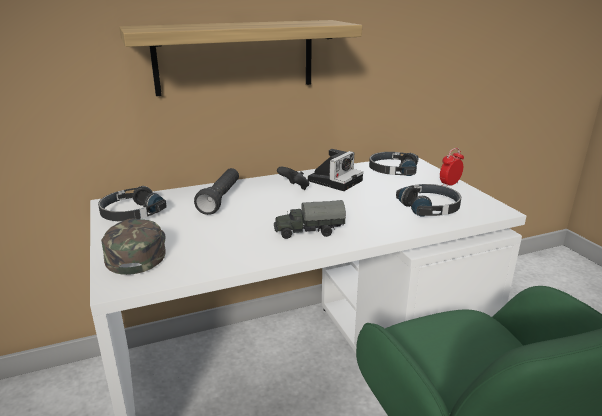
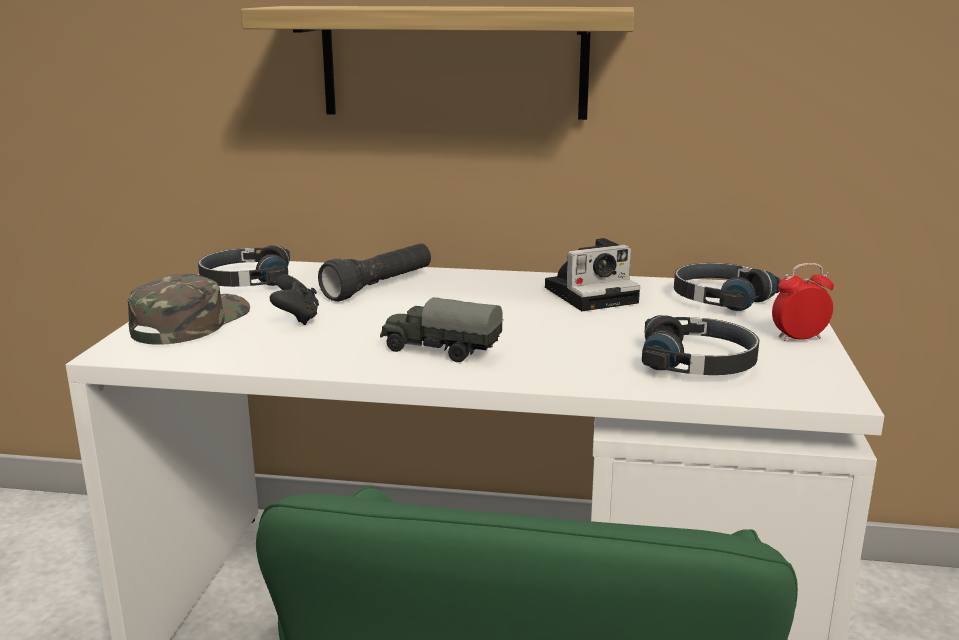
camera: 30 degrees right, 5 degrees down
(294, 188) = (509, 293): black game controller -> black game controller (297, 319)

